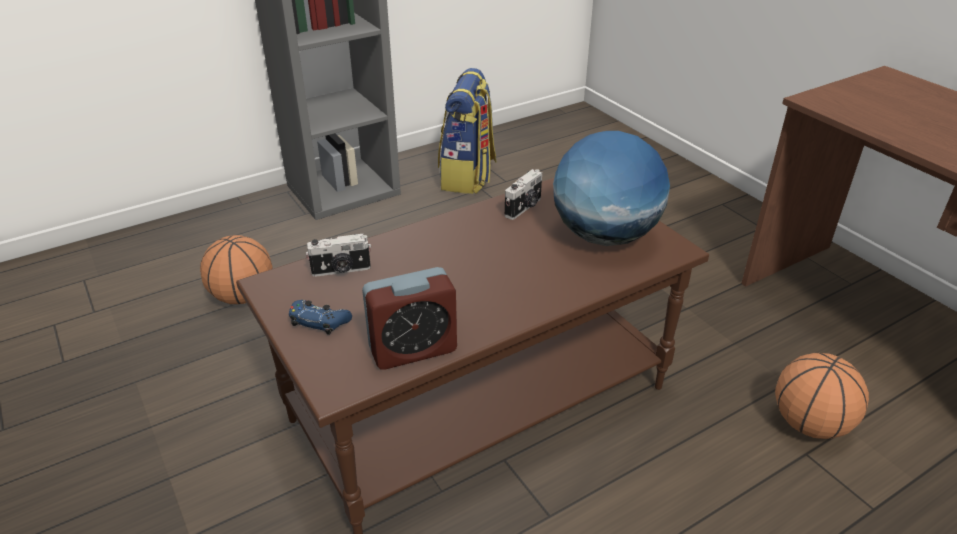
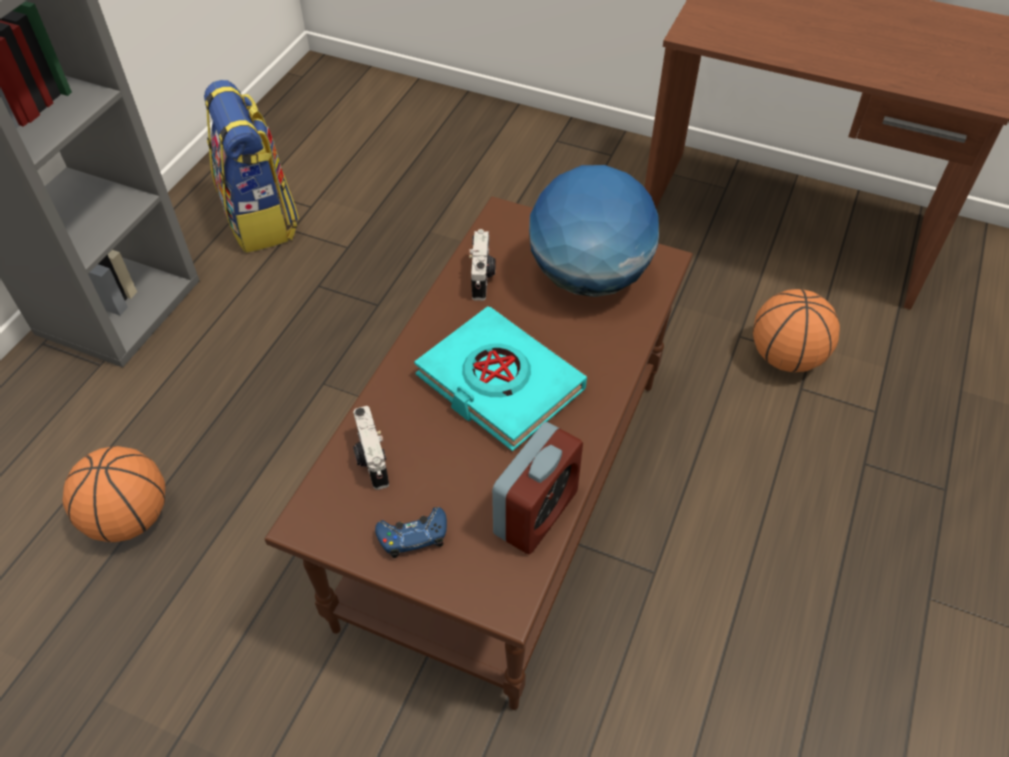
camera: 35 degrees left, 15 degrees up
(341, 270) = (371, 460): camera -> camera turned 120 degrees clockwise
(470, 267) = (499, 383): none -> turquoise book

